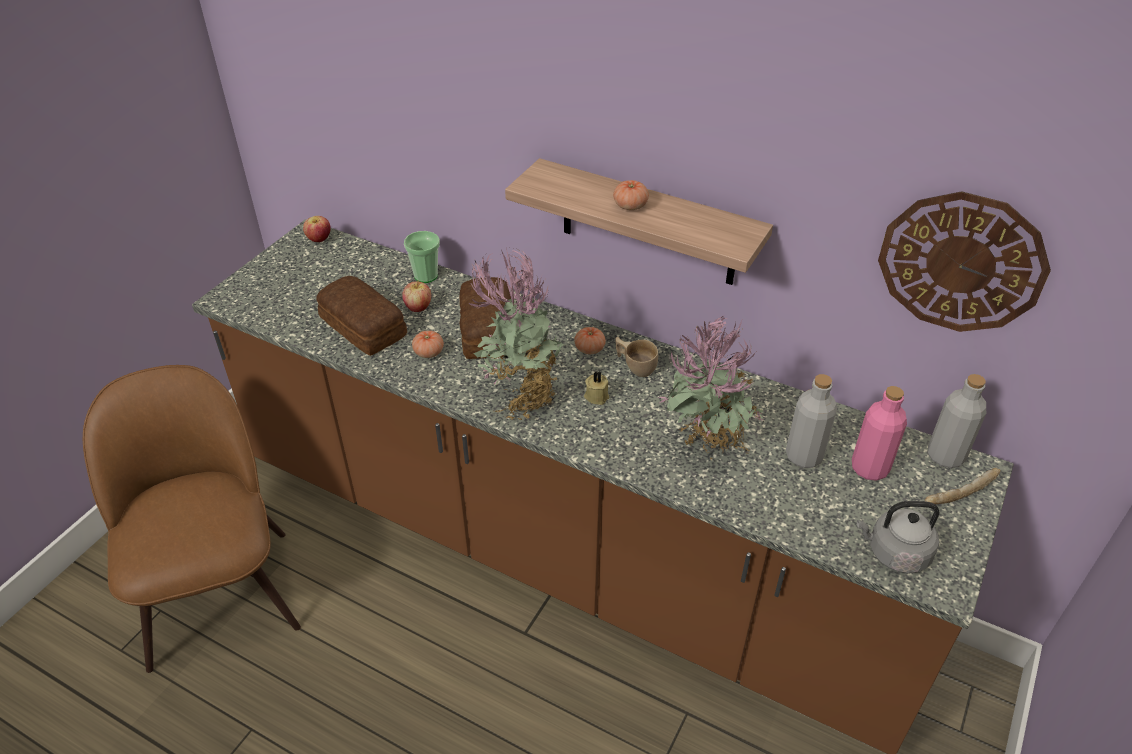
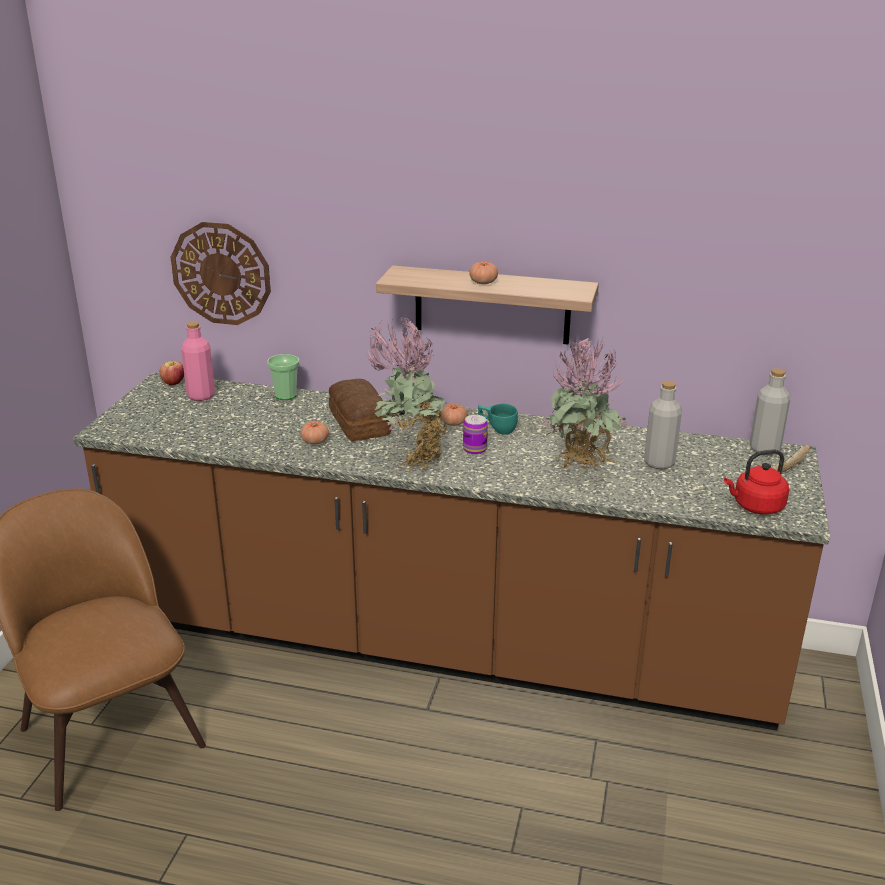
camera: 15 degrees left, 15 degrees down
(362, 328) = (246, 433): bread -> none
(418, 307) = (290, 415): apple -> none
(596, 396) = (474, 450): beige candle -> can
(635, 366) = (497, 429): beige cup -> turquoise cup
(869, 468) = (712, 463): pink bottle -> pink bottle (201, 396)
(894, 553) = (755, 506): grey kettle -> red kettle
(961, 262) = (748, 282): wall clock -> wall clock (221, 273)

